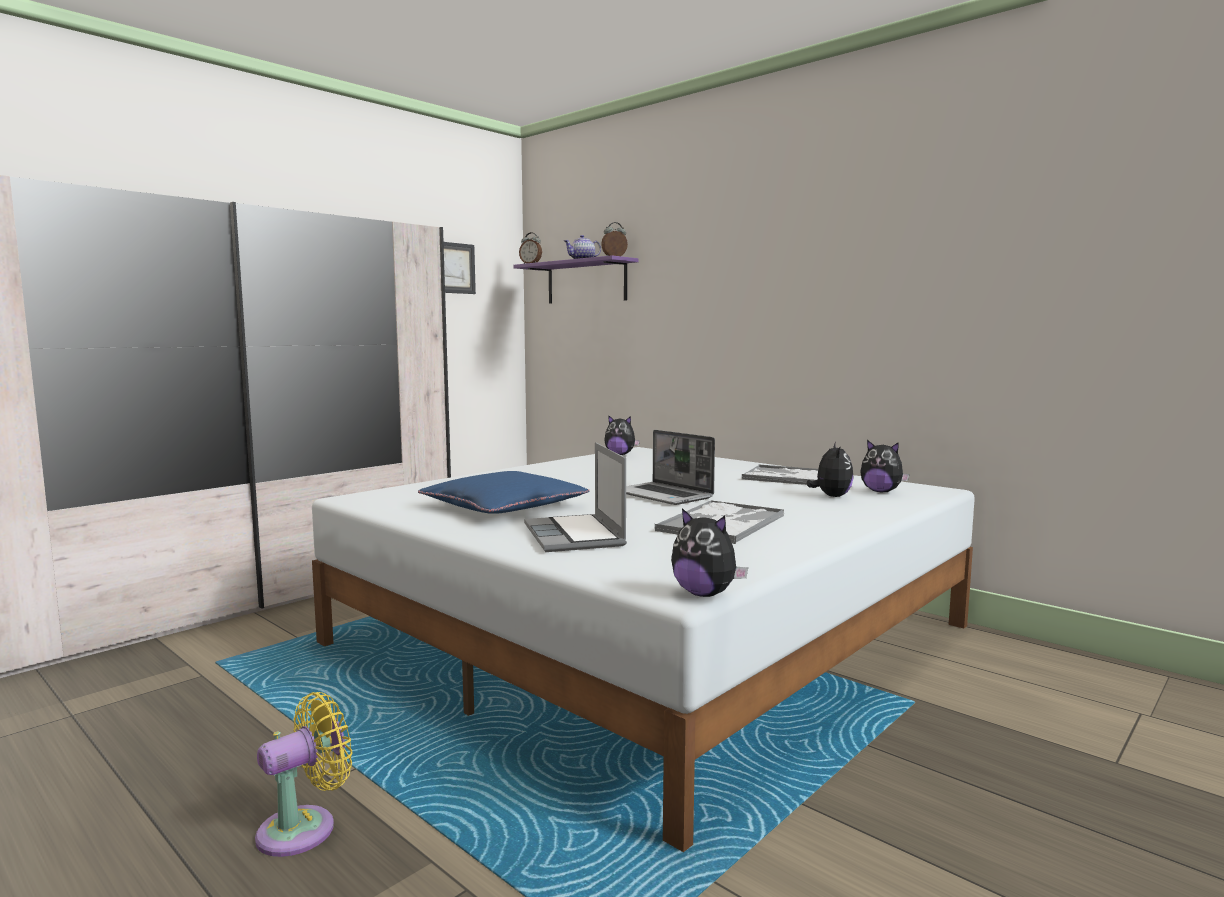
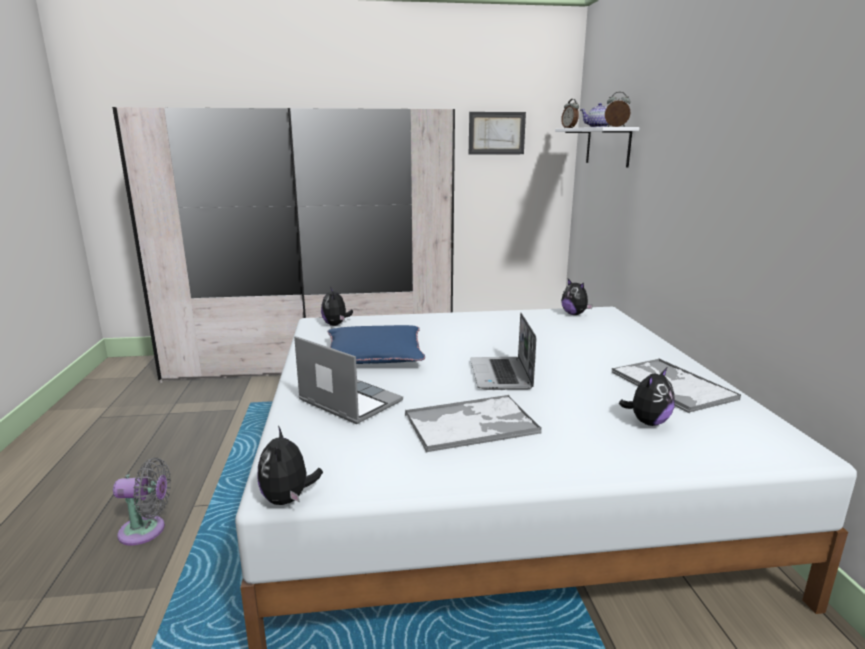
camera: 40 degrees right, 10 degrees up
(304, 828) = (147, 530): yellow fan -> grey fan
(575, 536) = (348, 401): laptop -> laptop turned 105 degrees clockwise
(586, 282) = (607, 146): purple shelf -> white shelf
(881, 491) = (721, 432): plush toy -> plush toy (336, 324)

